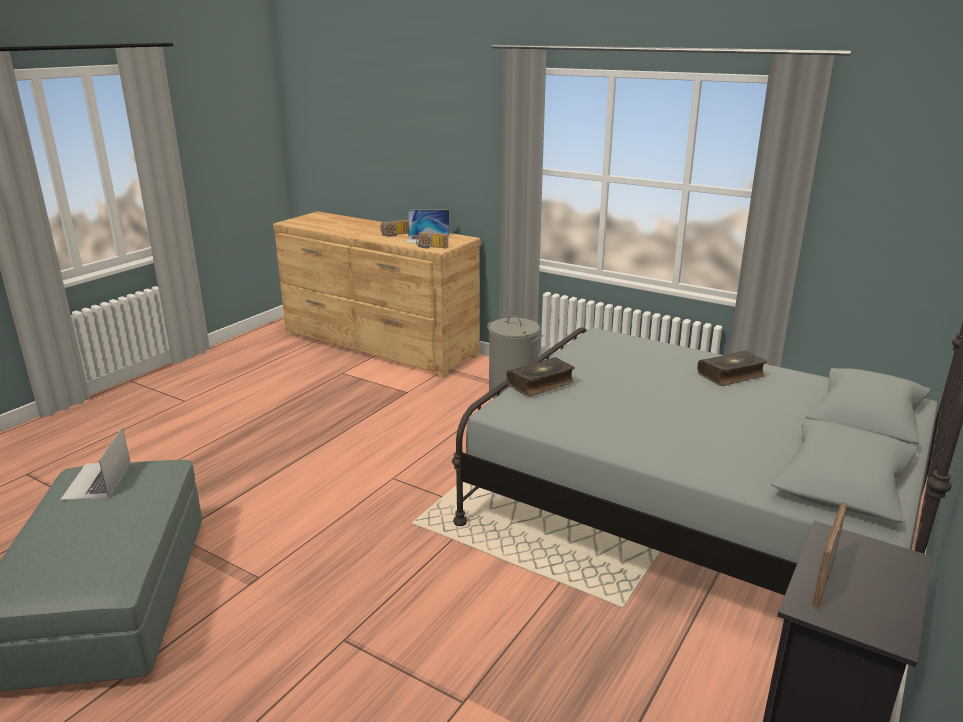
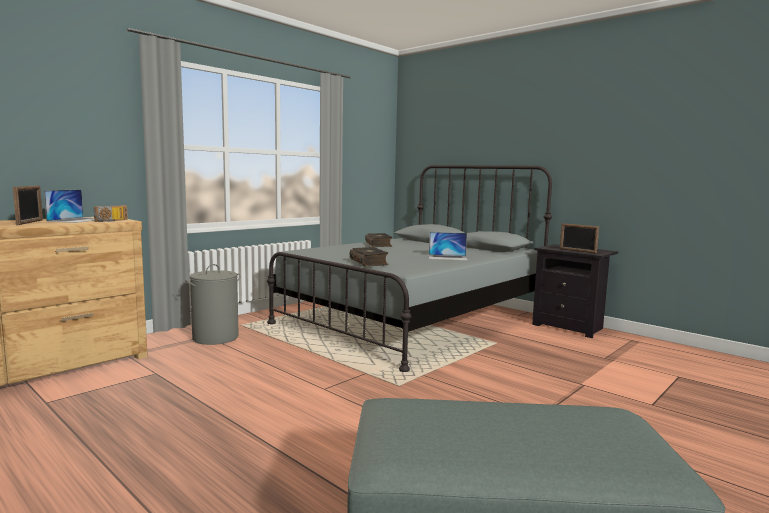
camera: 80 degrees left, 15 degrees down
(97, 480) = (425, 435): laptop -> laptop (447, 257)
(396, 234) = (30, 222): radio -> picture frame

